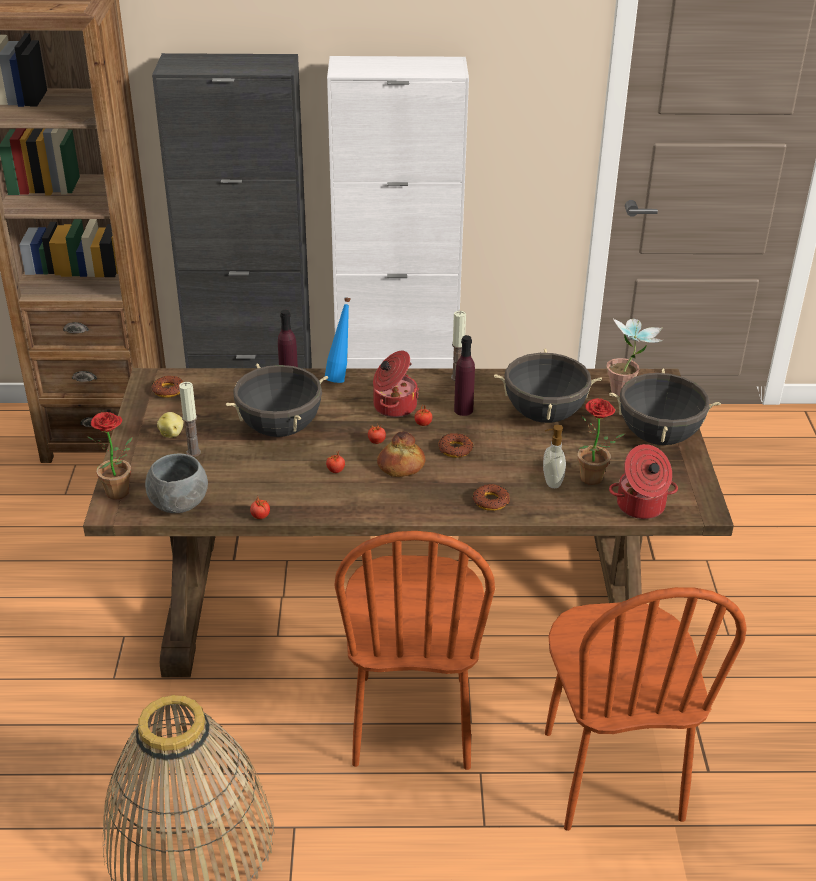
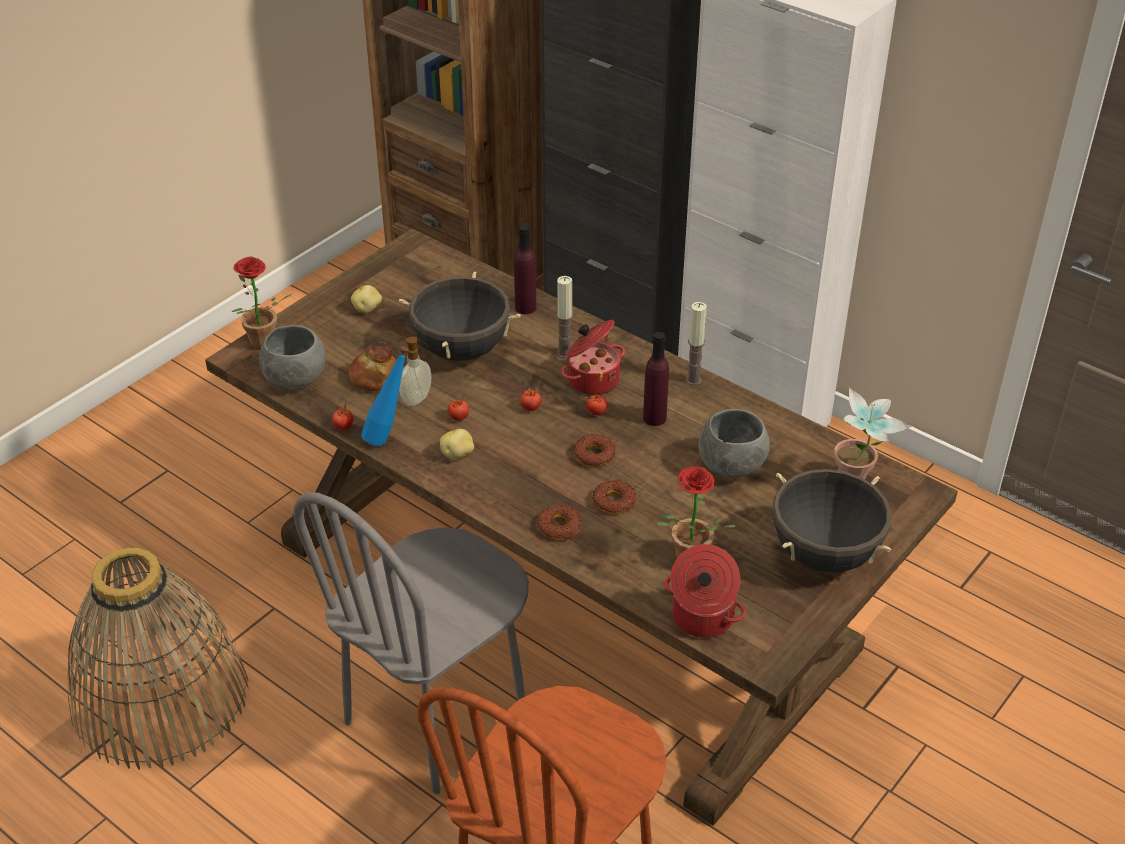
camera: 40 degrees right, 5 degrees up
(168, 390) = (414, 264): donut -> donut (614, 501)
(193, 452) = (363, 336): candle -> candle (564, 353)
(340, 377) = (580, 323): blue bottle -> blue bottle (389, 437)
(366, 493) = (458, 454): none -> potato
(401, 466) = (522, 444): bread -> bread (375, 379)
(412, 721) = (436, 716): brown chair -> grey chair
(544, 415) = (731, 466): black cooking pot -> grey bowl
(551, 482) = (644, 540): soap dispenser -> soap dispenser (415, 398)

